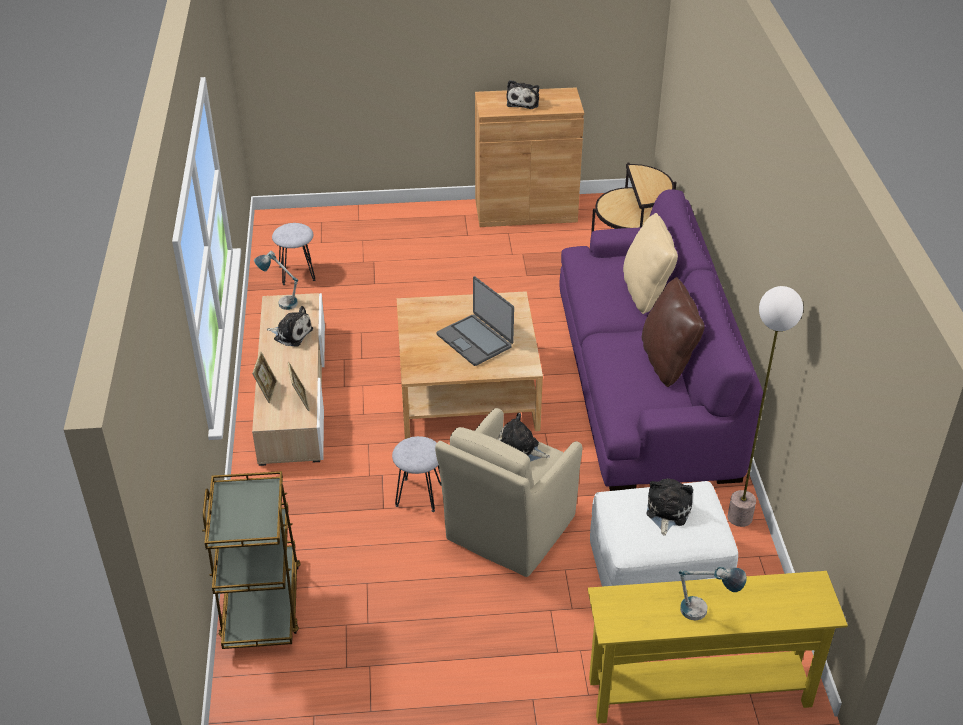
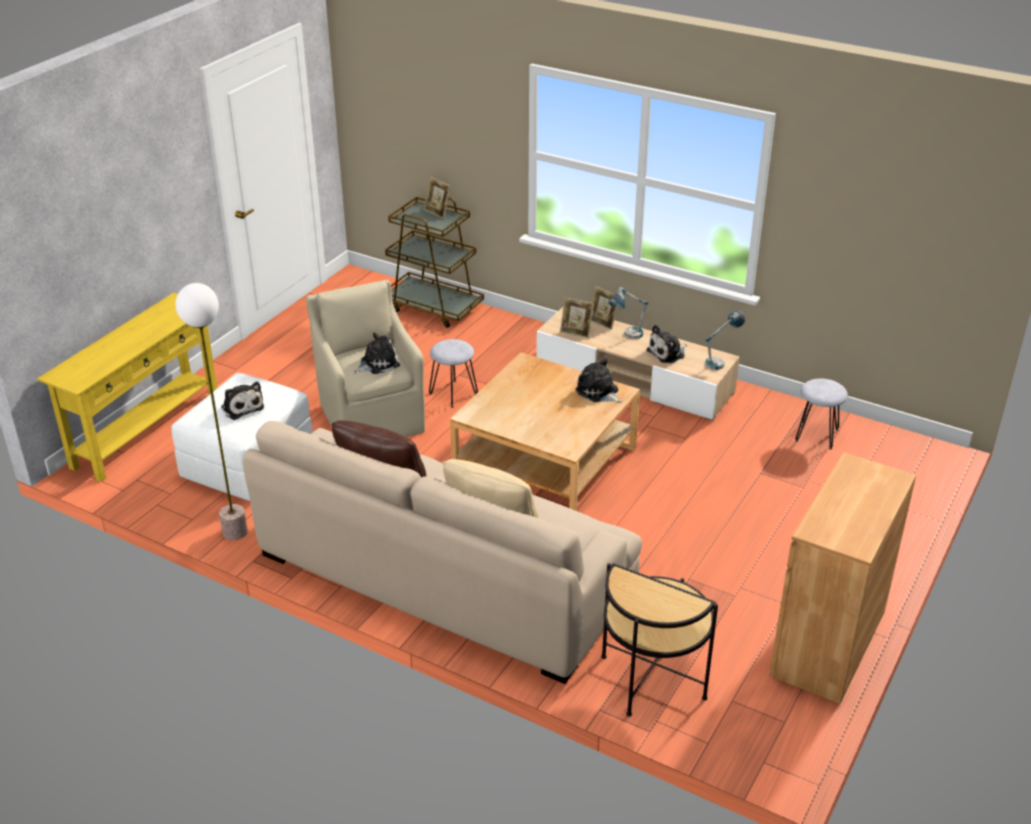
camera: 125 degrees right, 5 degrees down
(223, 512) = (437, 212): none -> picture frame
(475, 340) = (534, 404): laptop -> none
(523, 102) = (857, 499): plush toy -> plush toy (598, 392)
(644, 380) = (445, 572): purple sofa -> beige sofa
(705, 613) = (130, 333): table lamp -> table lamp (627, 336)

